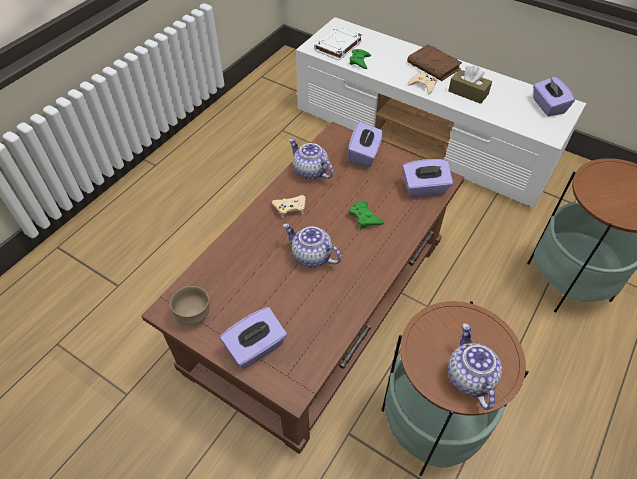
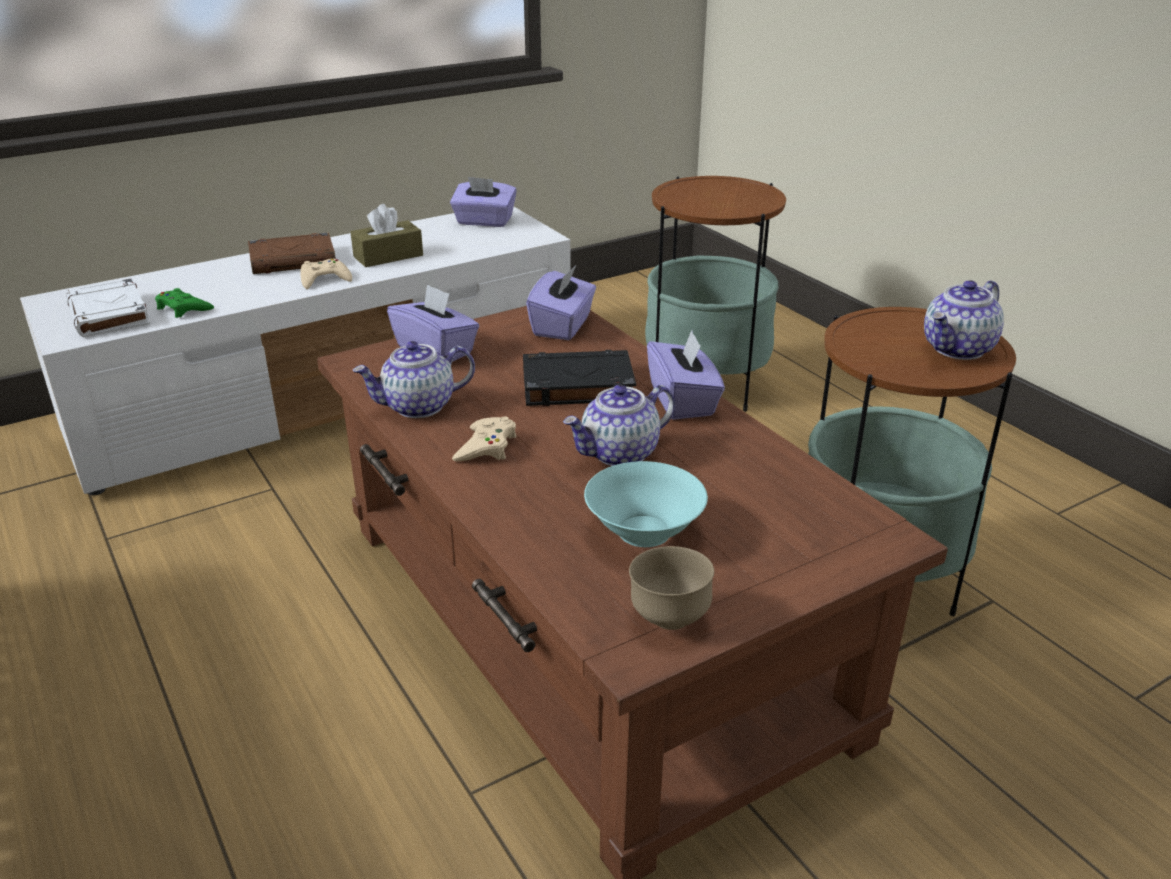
camera: 65 degrees left, 20 degrees down
(251, 287) = (645, 532): none -> turquoise bowl
(256, 347) = (787, 558): purple tissue box -> purple tissue box (683, 401)
(364, 217) = (576, 386): green game controller -> black book
(469, 377) = (958, 349): teapot -> teapot turned 60 degrees counterclockwise

